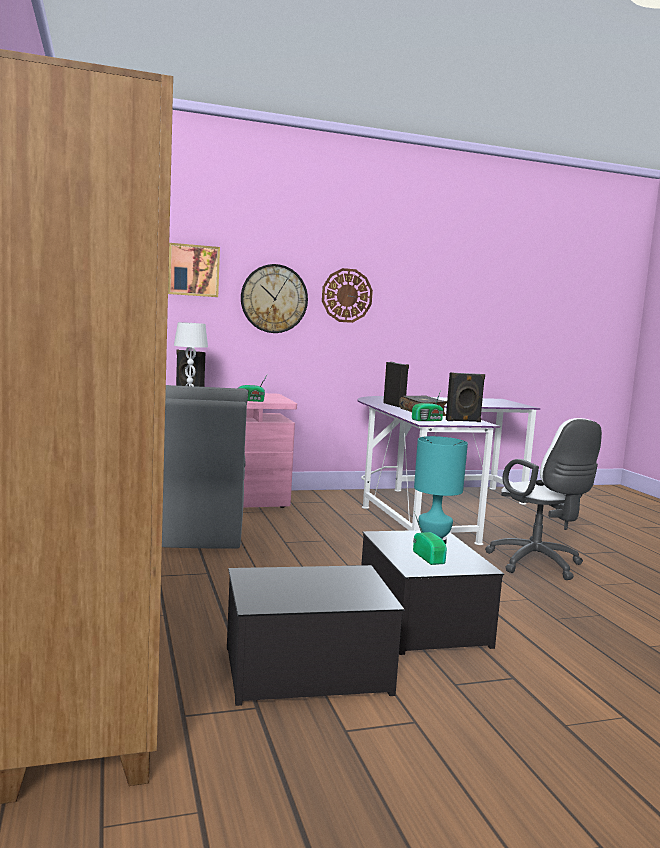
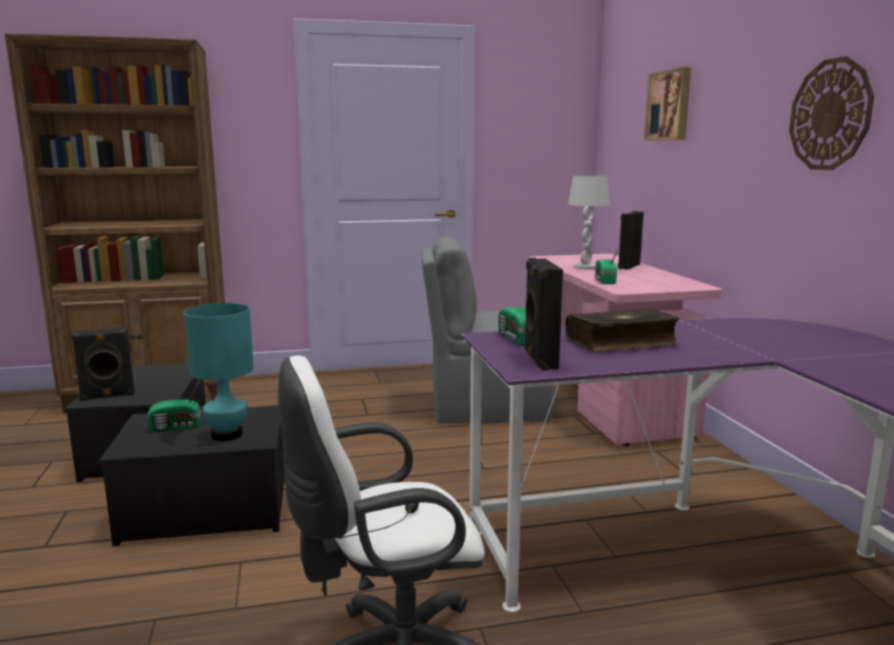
camera: 95 degrees right, 5 degrees up
(274, 298) = (736, 134): wall clock -> none
(395, 405) = (701, 332): black speaker -> black speaker (108, 396)

